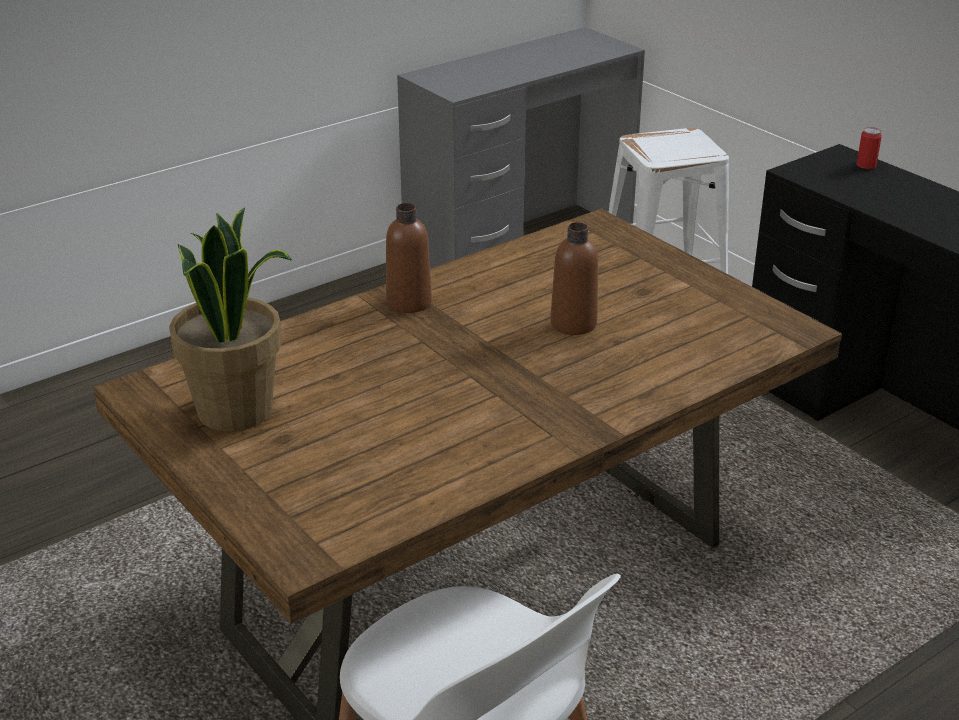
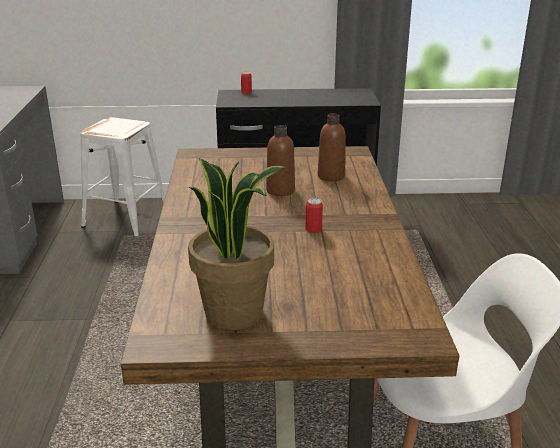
camera: 55 degrees left, 5 degrees down
(409, 302) = (191, 222): brown bottle -> brown bottle (331, 176)
(491, 388) = (313, 229): none -> can

